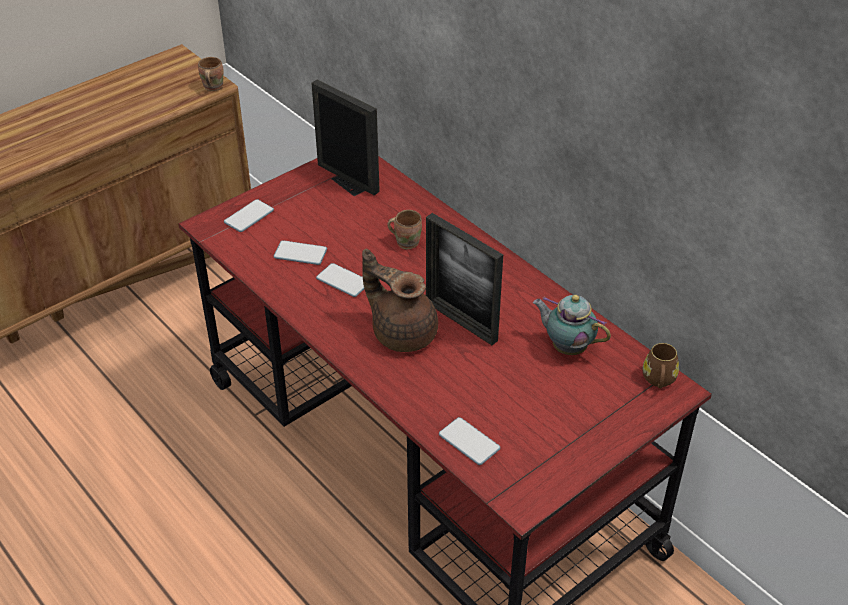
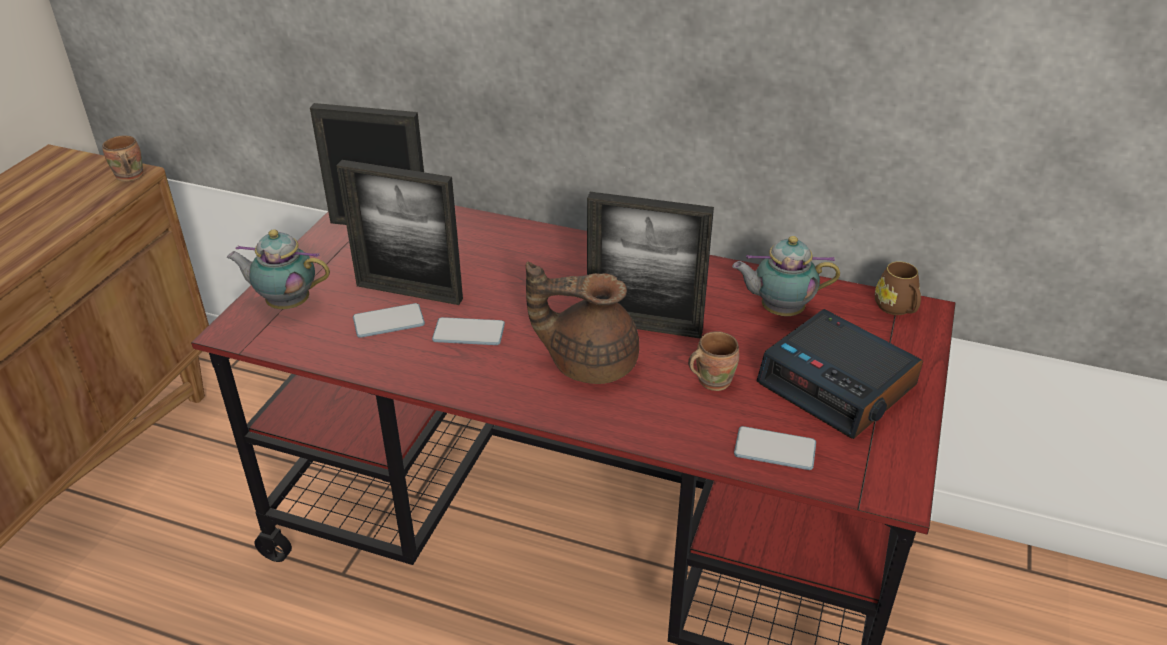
camera: 30 degrees left, 5 degrees down
(249, 217) = (286, 303): phone -> teapot
(329, 237) = (409, 292): none -> picture frame
(406, 241) = (507, 267): brown mug -> brown mug (711, 380)
(556, 418) = (838, 385): none -> alarm clock

